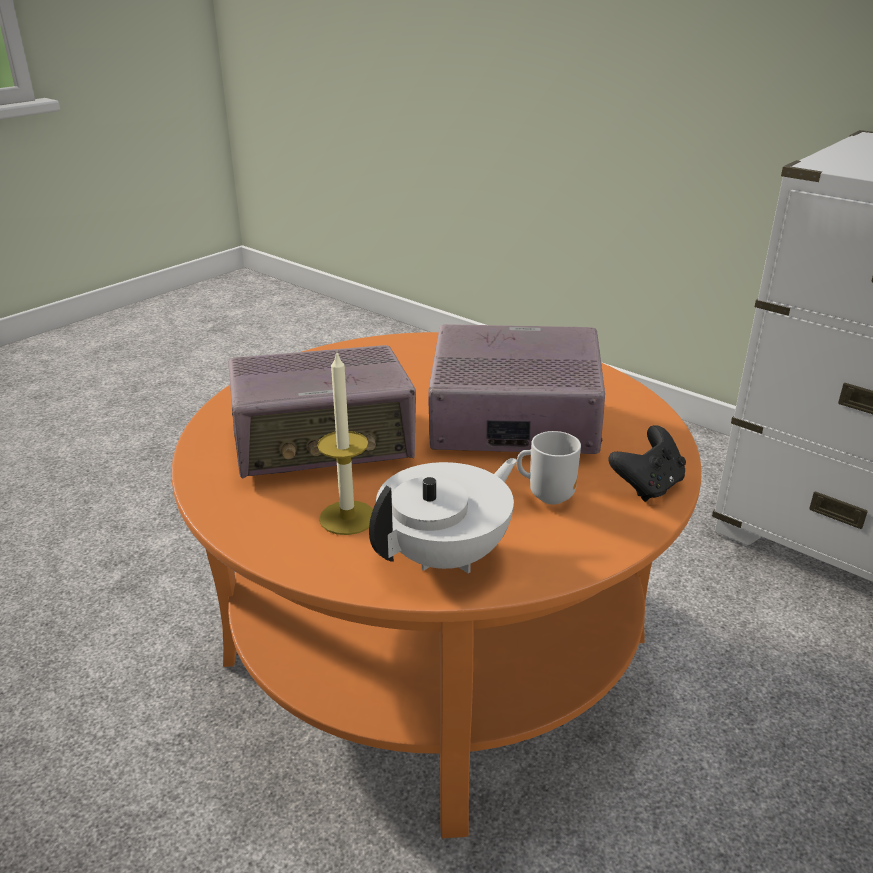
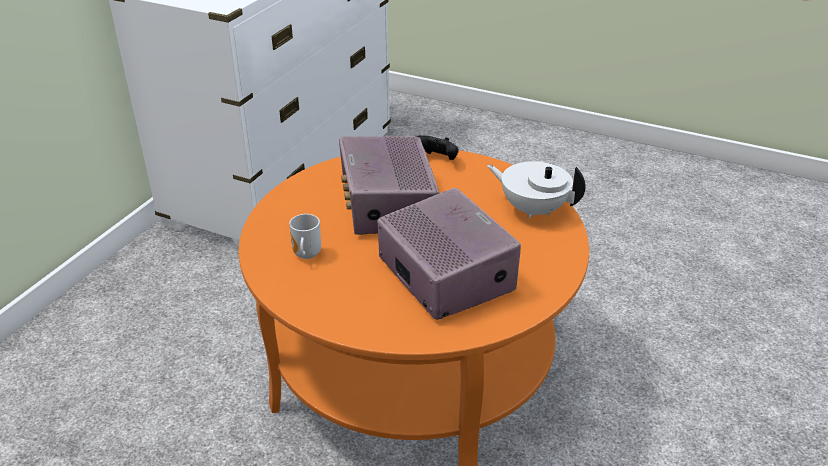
camera: 105 degrees left, 5 degrees up
(347, 517) = (521, 246): candle -> none
(548, 495) = (462, 186): mug -> mug (305, 255)

